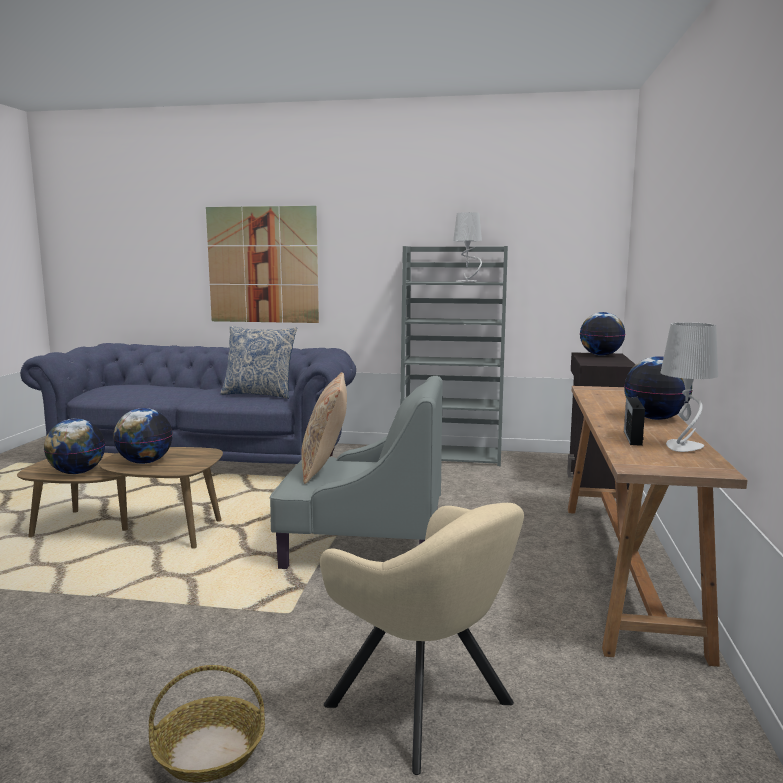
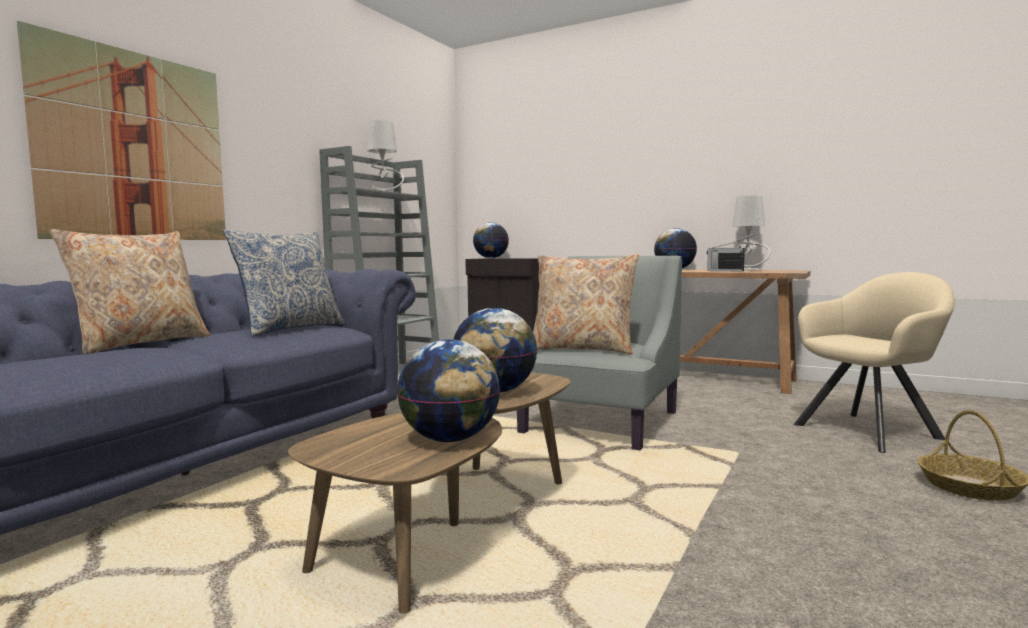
camera: 70 degrees left, 5 degrees down
(199, 386) = (140, 343): none -> beige pillow

